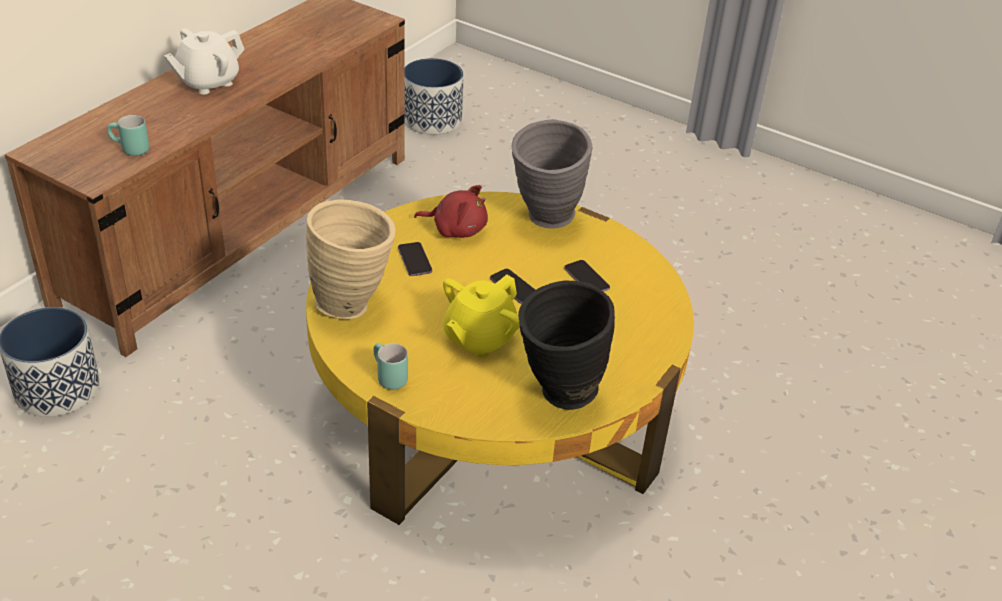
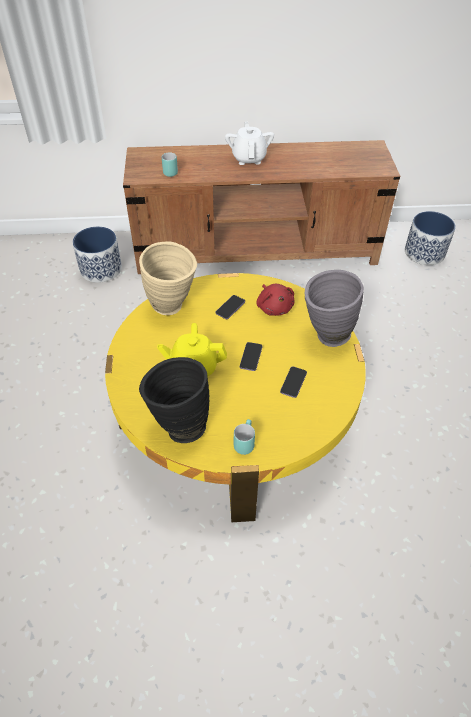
camera: 55 degrees right, 10 degrees up
(207, 82) = (249, 158): white teapot -> white teapot turned 75 degrees clockwise
(387, 378) = (129, 351): turquoise mug -> turquoise mug (243, 442)

